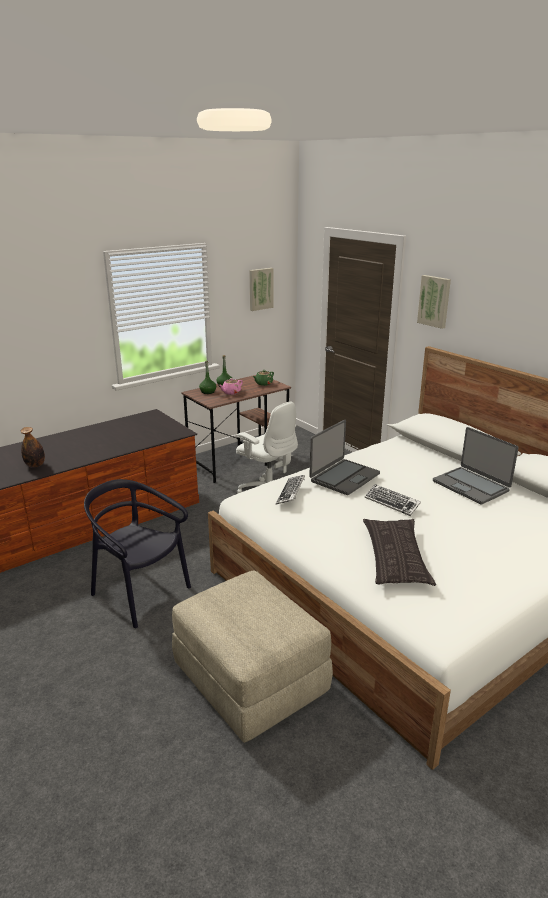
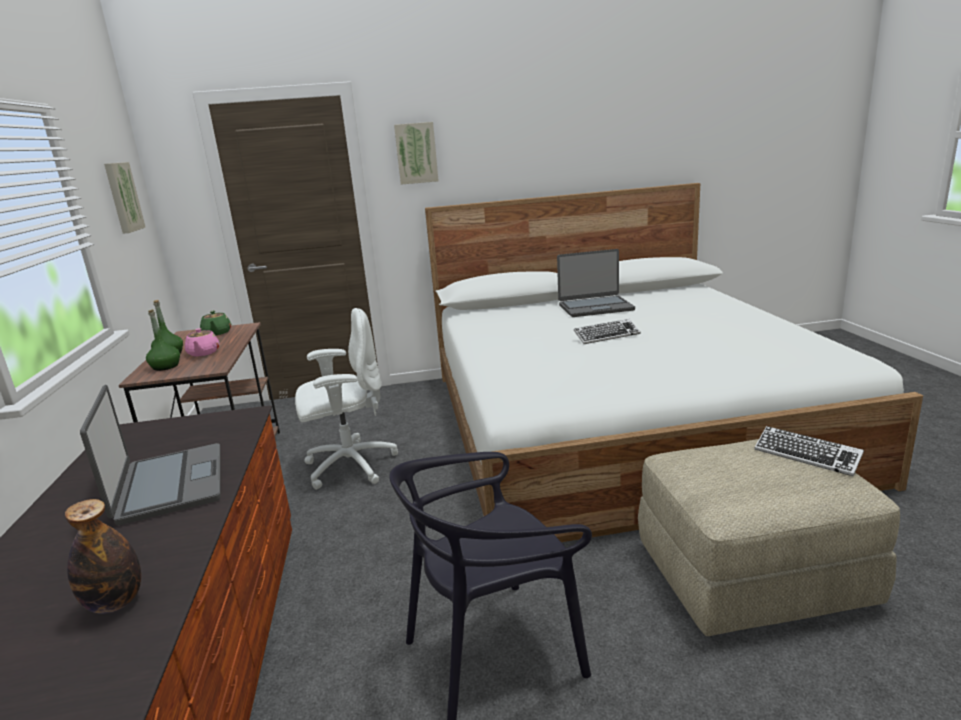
camera: 60 degrees left, 5 degrees down
(291, 493) = (541, 373): keyboard -> keyboard (806, 455)
(344, 477) = (529, 344): laptop -> laptop (169, 484)
(395, 557) = (716, 354): pillow -> none

